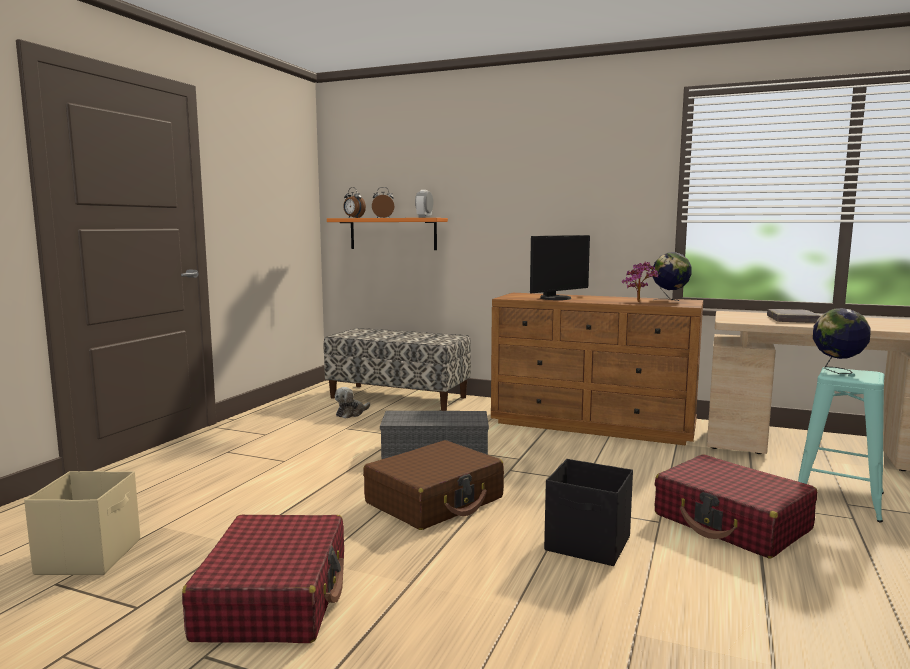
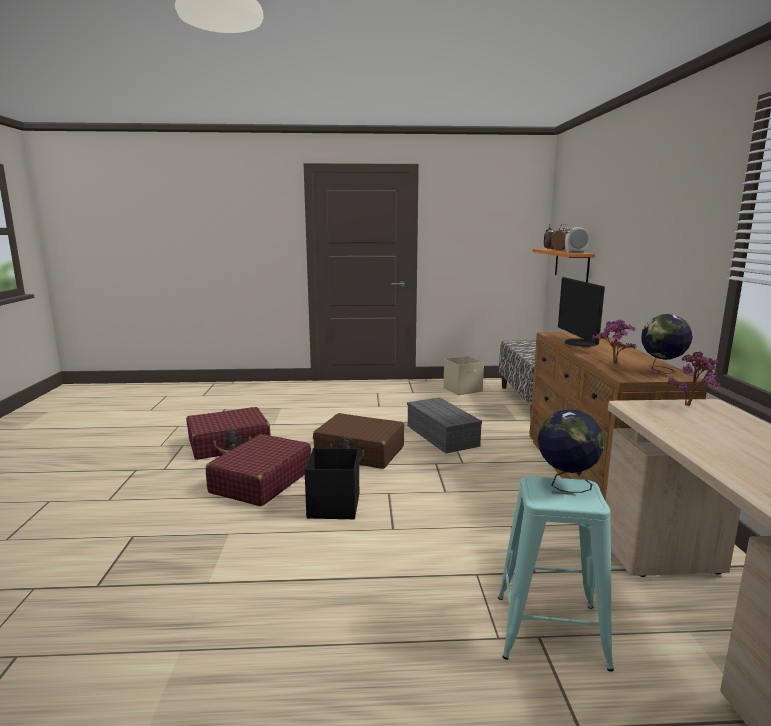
camera: 65 degrees right, 5 degrees up
(91, 556) = (248, 406): beige storage box -> beige storage box (463, 389)
(351, 413) = (479, 399): plush toy -> none
(557, 298) = (579, 343): monitor -> monitor turned 60 degrees clockwise
(732, 522) = (419, 562): red suitcase -> red suitcase (261, 481)
(733, 315) = (691, 405): none -> potted plant
(792, 320) = (711, 430): grey book -> none

